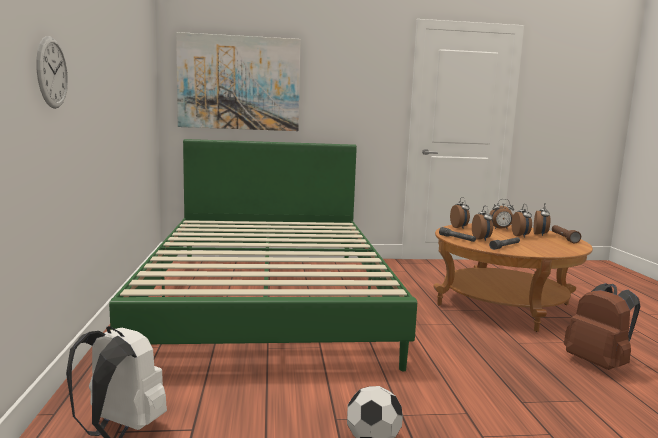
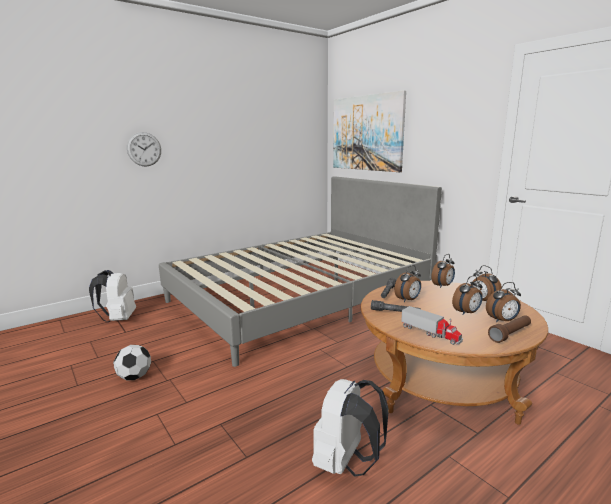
camera: 60 degrees right, 5 degrees up
(269, 300) = (300, 298): green bed -> grey bed
(553, 249) = (431, 333): none -> toy truck
(598, 364) = (346, 463): brown backpack -> white backpack

